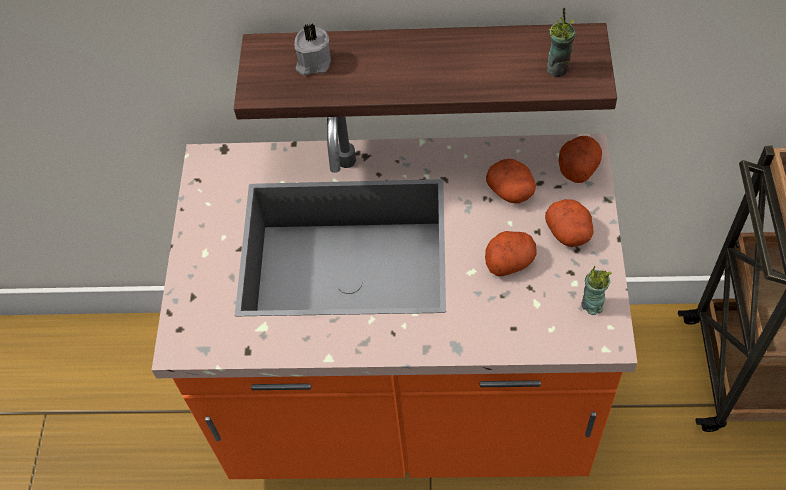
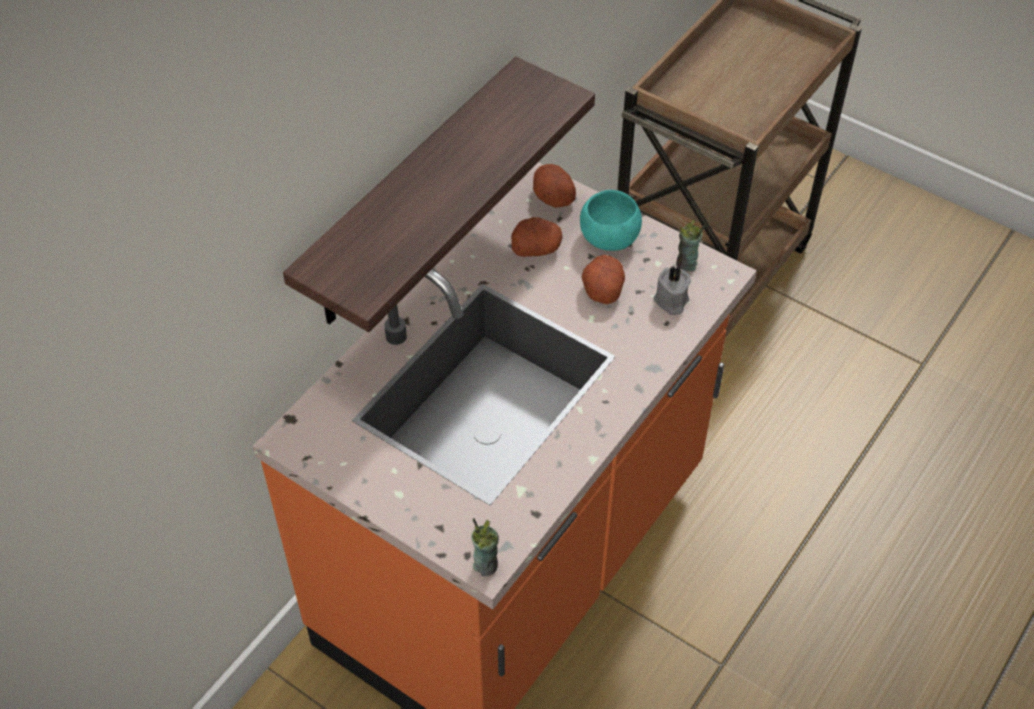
camera: 60 degrees left, 5 degrees down
(313, 62) = (371, 242): grey candle -> grey candle (671, 301)
(558, 68) = (534, 106): cup -> cup (485, 565)
(569, 232) = (609, 238): potato -> turquoise bowl

